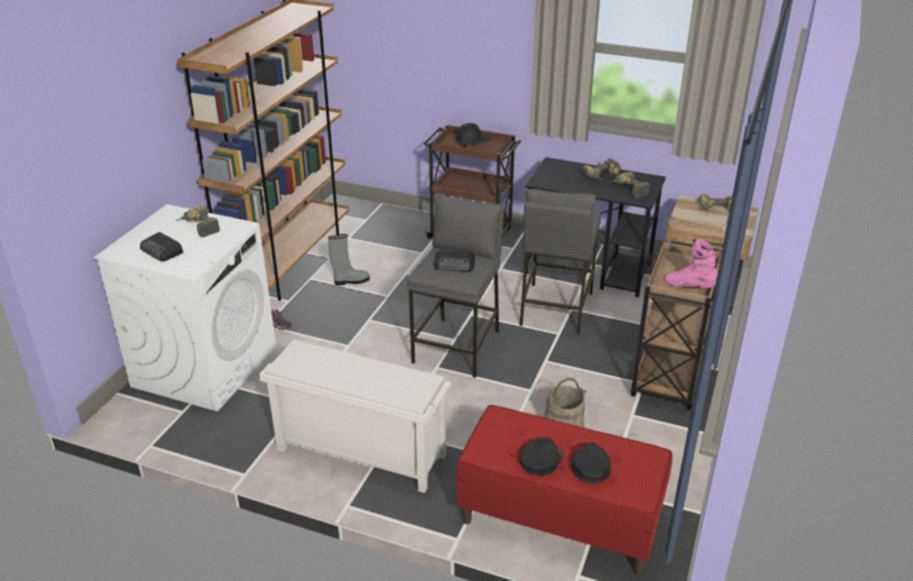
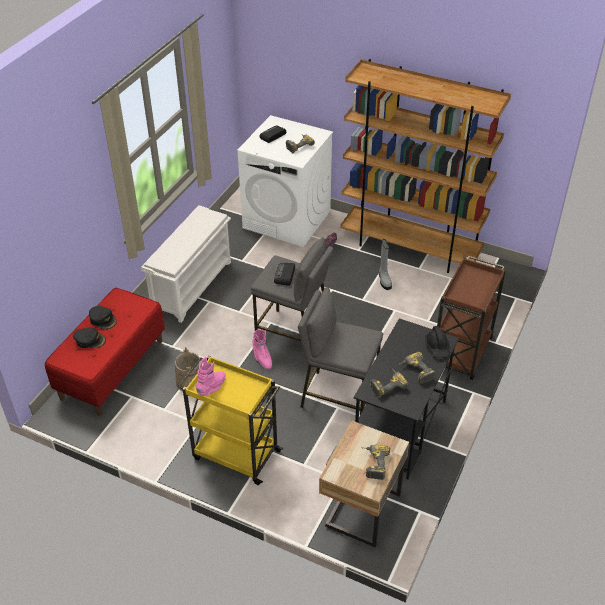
camera: 95 degrees right, 10 degrees up
(472, 142) = (477, 287): black hard hat -> black hard hat (437, 347)
(505, 369) = (262, 358): none -> pink boot
(668, 378) = (235, 454): brown cart -> yellow cart

